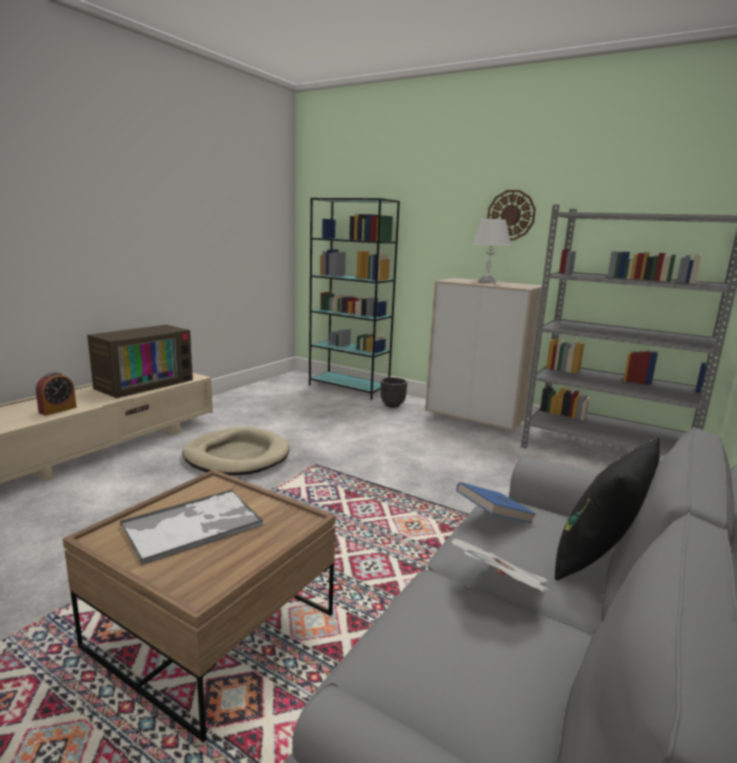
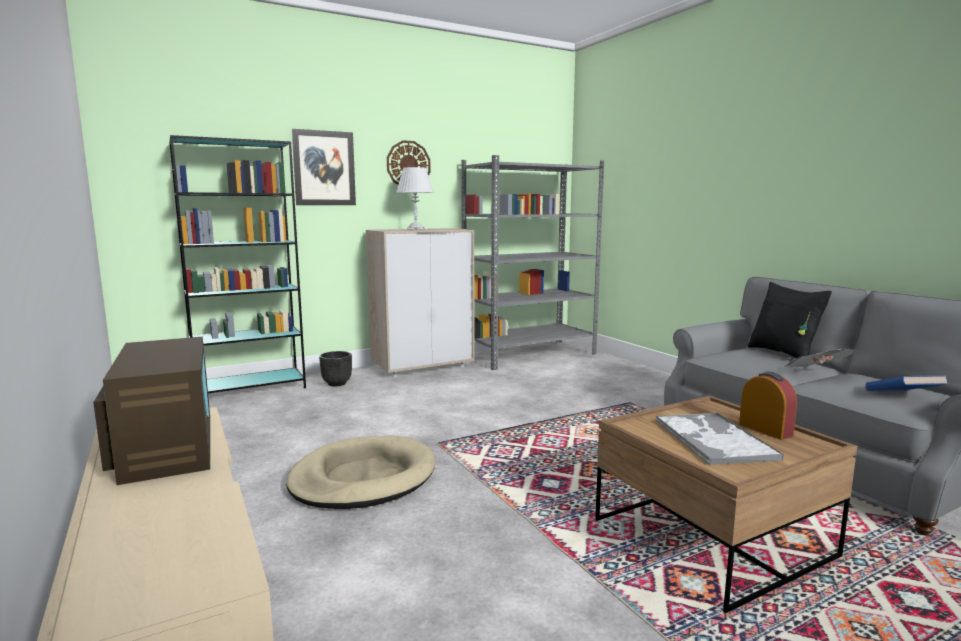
camera: 60 degrees left, 5 degrees down
(58, 410) = (198, 516): alarm clock -> alarm clock (765, 429)
(431, 219) = (324, 168): none -> picture
(493, 518) = (732, 360): blue book -> blue book (902, 397)

